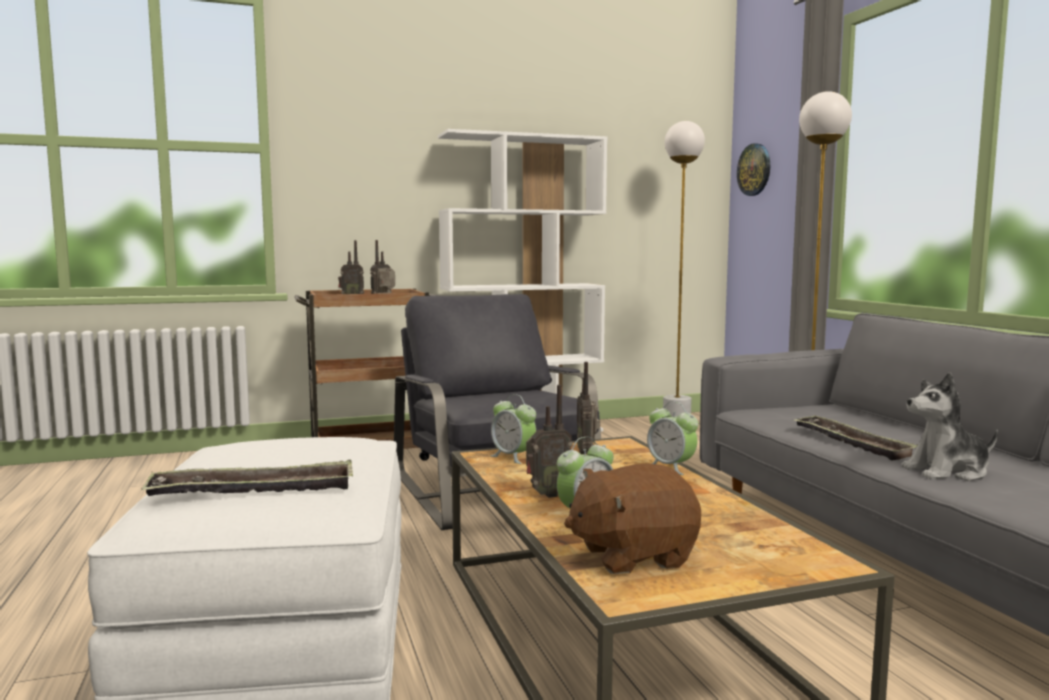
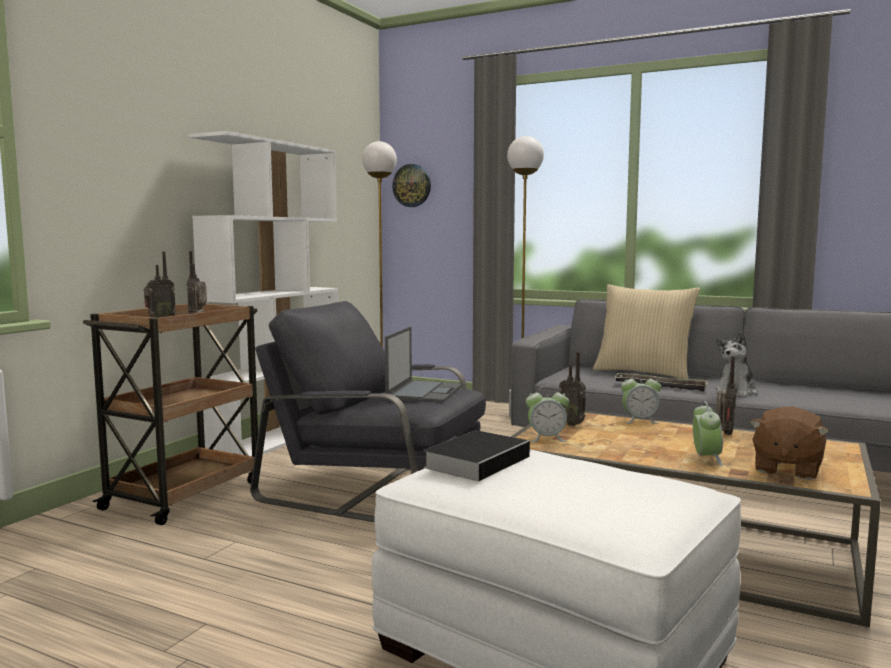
camera: 45 degrees left, 0 degrees up
(253, 490) = (618, 494): tray -> none
(289, 442) = (478, 461): none -> book
(530, 394) = (425, 391): none -> laptop
(547, 494) = (647, 454): radio -> radio (724, 434)
(904, 426) = (643, 372): none -> beige pillow

